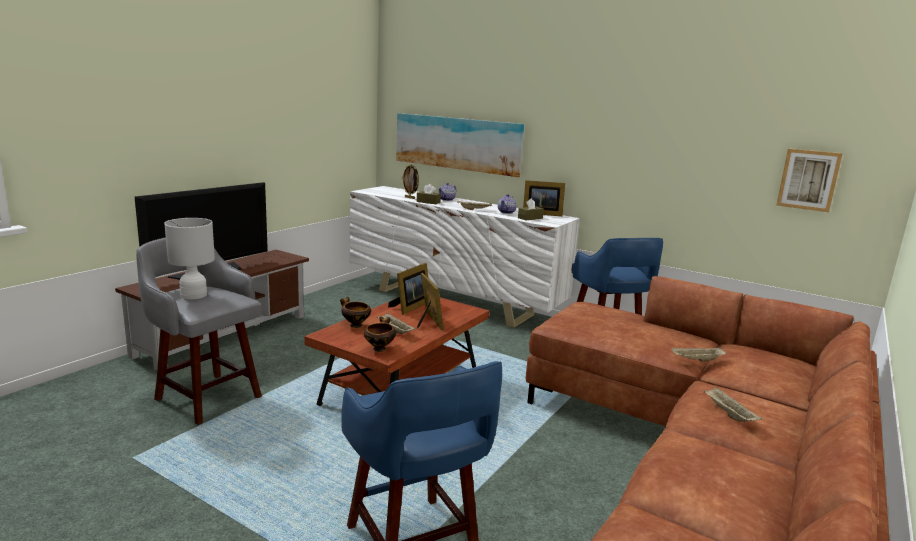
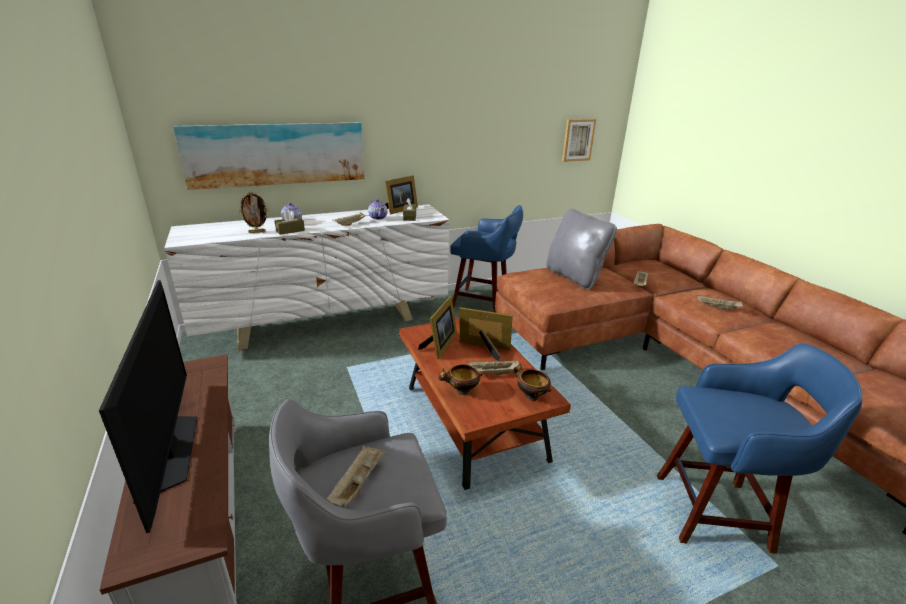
camera: 55 degrees left, 10 degrees up
(194, 295) = (358, 483): grey table lamp -> beige tray
(410, 307) = (440, 345): picture frame -> picture frame turned 45 degrees clockwise
(636, 325) = (574, 277): none -> grey pillow

